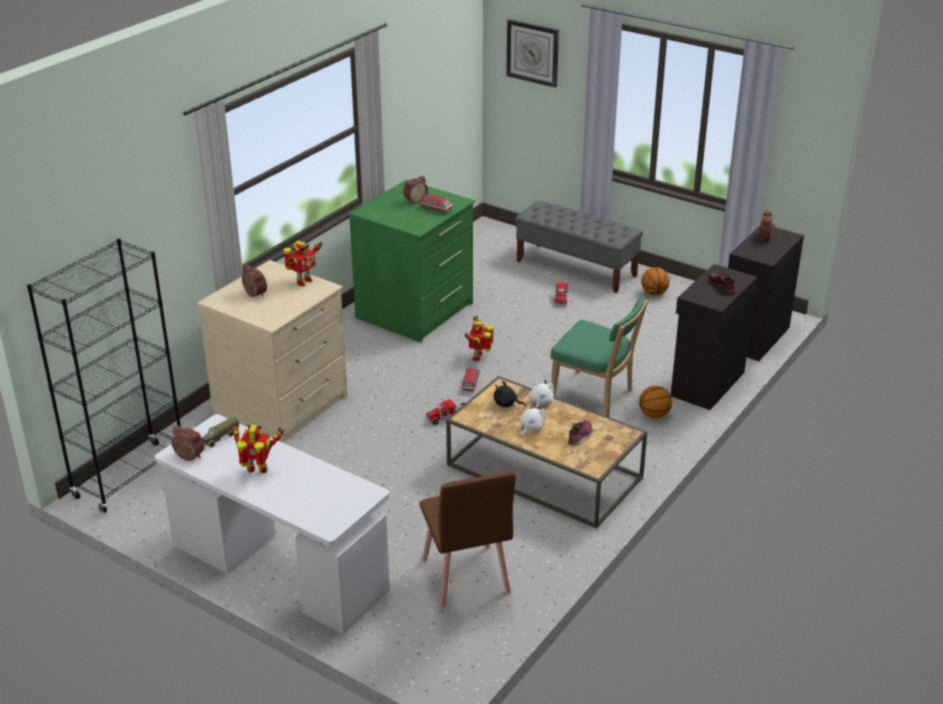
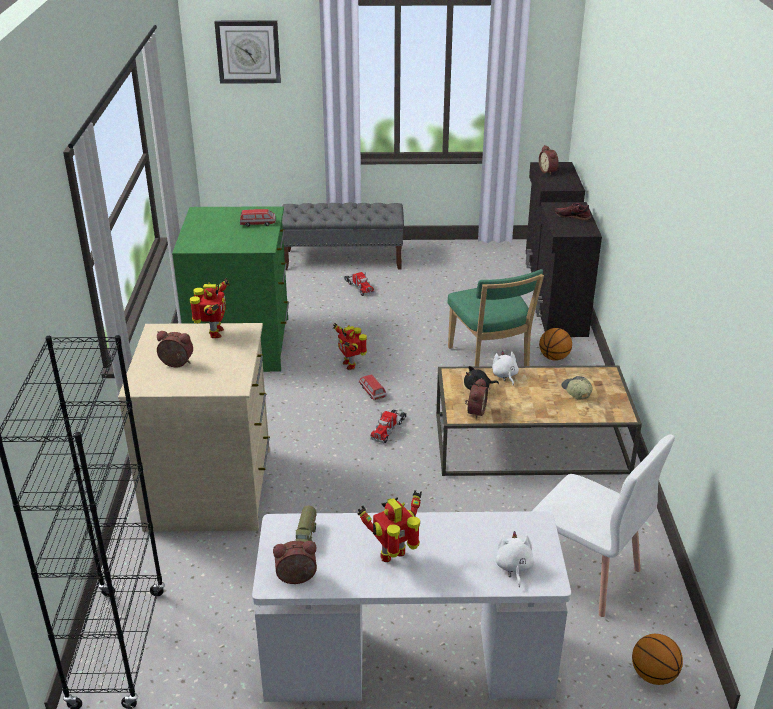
camera: 35 degrees left, 0 degrees up
(414, 200) = (225, 222): alarm clock -> alarm clock (475, 411)
(465, 576) = (585, 575): brown chair -> white chair
(531, 427) = (526, 401): white plush toy -> white plush toy (513, 567)
(580, 436) = (576, 391): shoe -> cap
(595, 396) = (490, 360): green chair -> green chair turned 75 degrees clockwise
(654, 293) = (431, 259): basketball -> basketball (653, 675)

